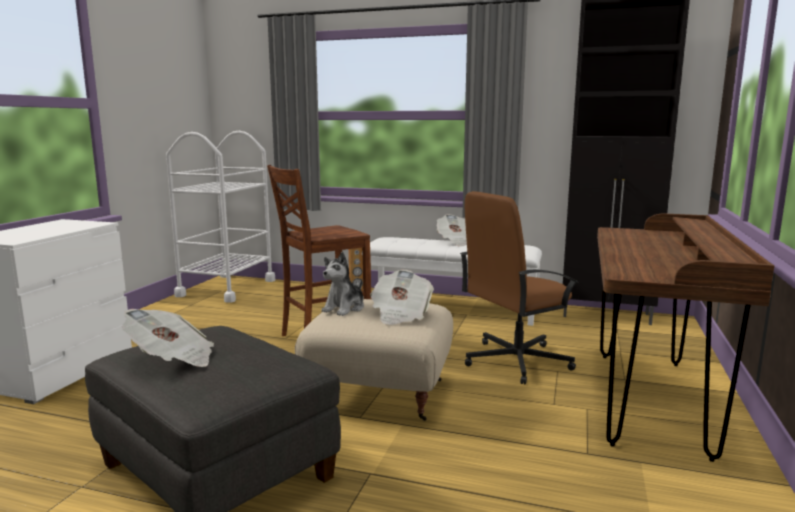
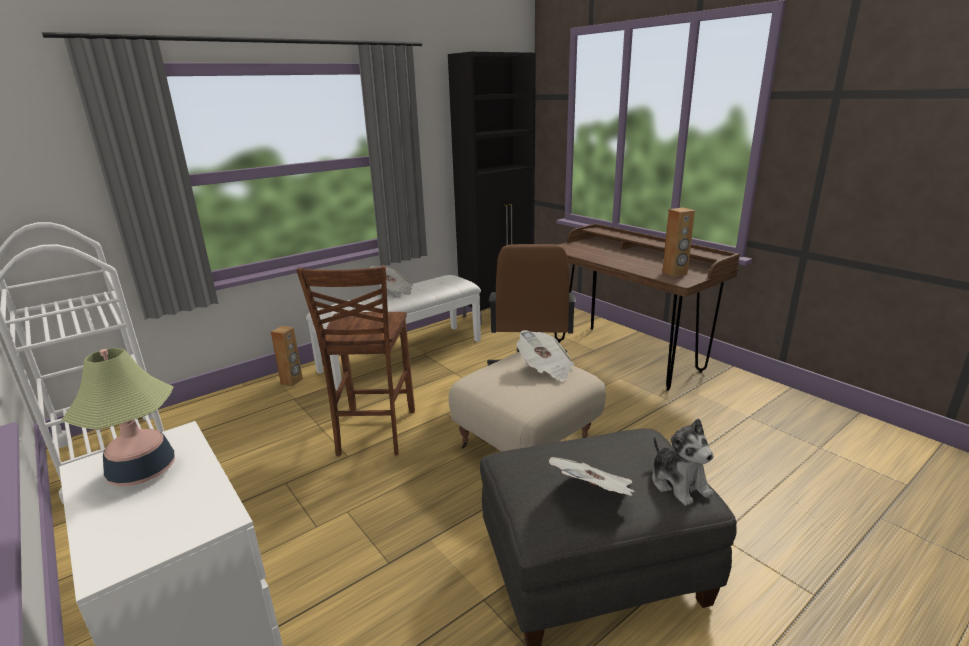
camera: 55 degrees left, 10 degrees up
(59, 226) = (142, 471): none -> table lamp
(344, 308) = (501, 386): plush toy -> plush toy (679, 483)
(648, 269) = (674, 273): none -> brown speaker

